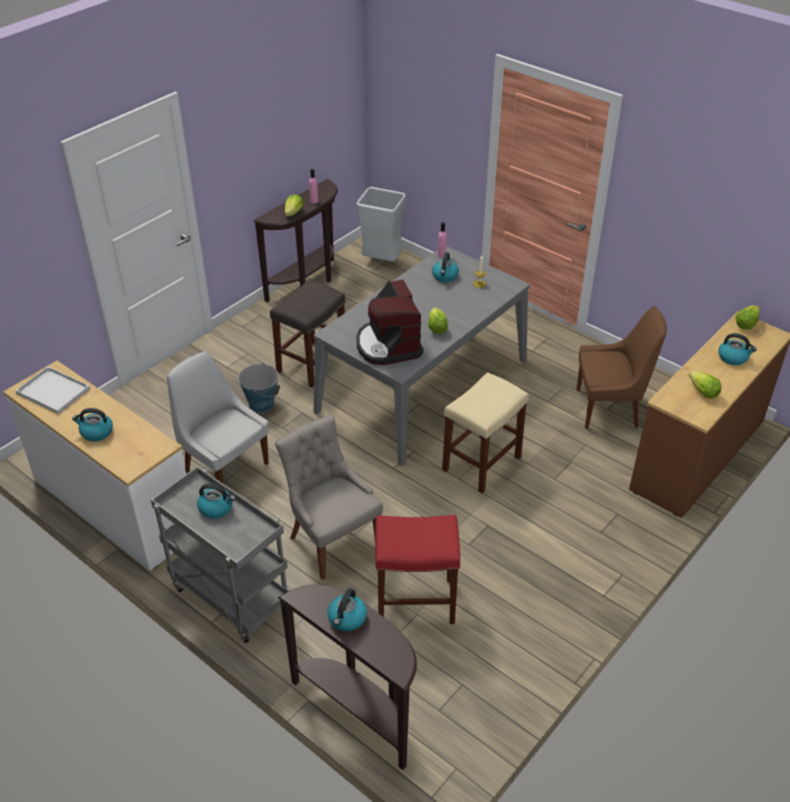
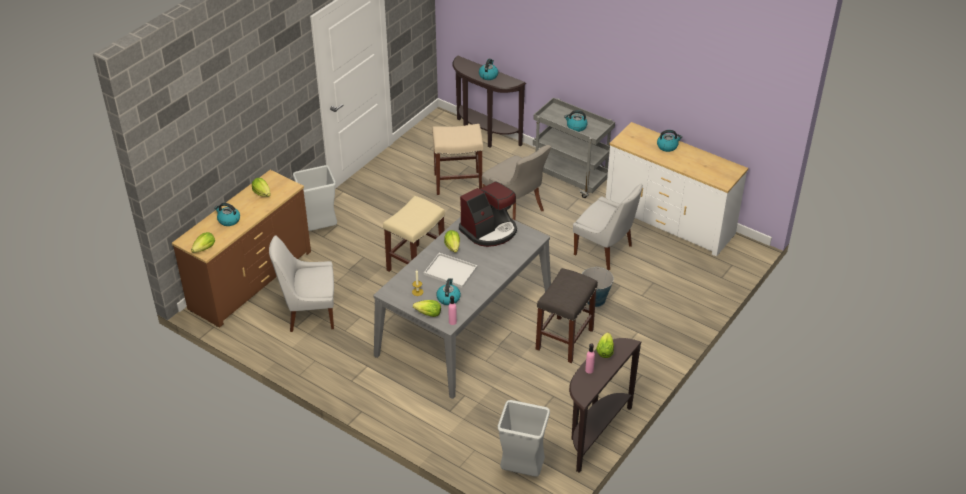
camera: 175 degrees right, 0 degrees up
(54, 391) = (713, 169): white tray -> white tray (449, 271)
(388, 345) = (489, 230): coffee machine -> coffee machine turned 75 degrees clockwise
(414, 601) = (458, 182): red stool -> beige stool
(467, 263) = (428, 314): none -> lettuce
(610, 408) = (309, 313): brown chair -> white chair
(625, 525) = (319, 230): none -> grey trash can

